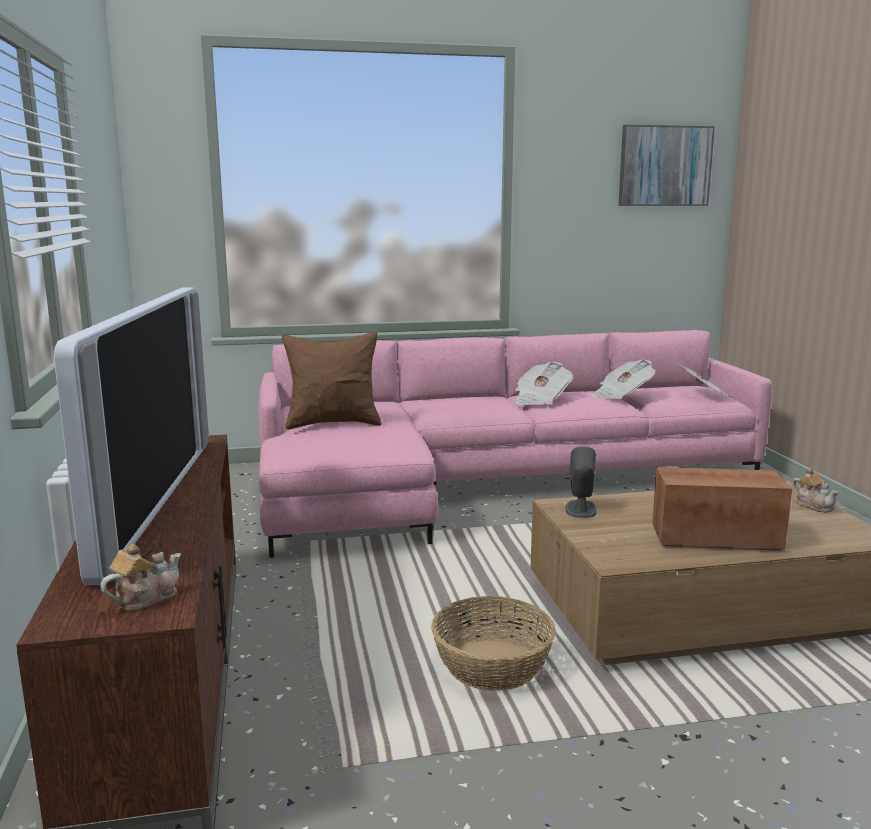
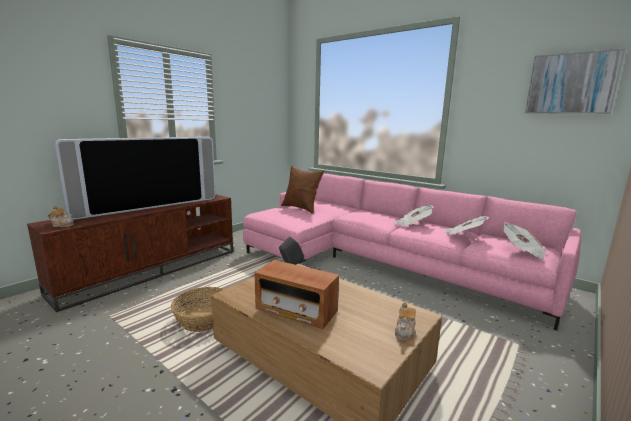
camera: 50 degrees right, 0 degrees up
(715, 538) = (296, 311): radio -> radio turned 150 degrees clockwise

